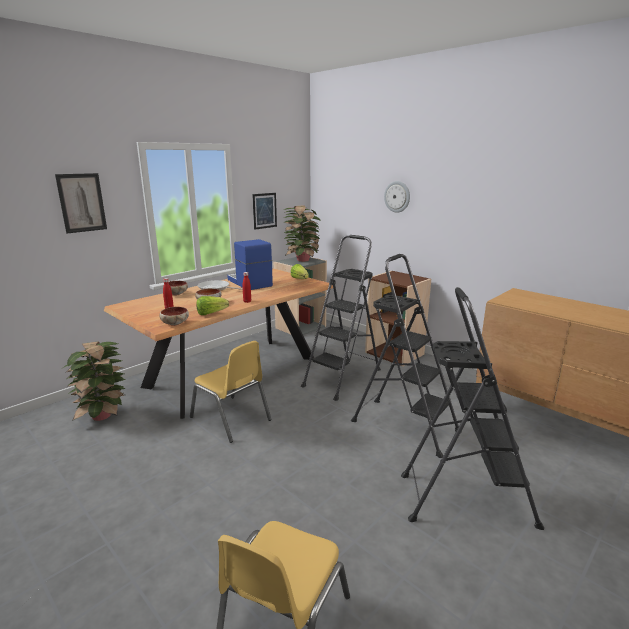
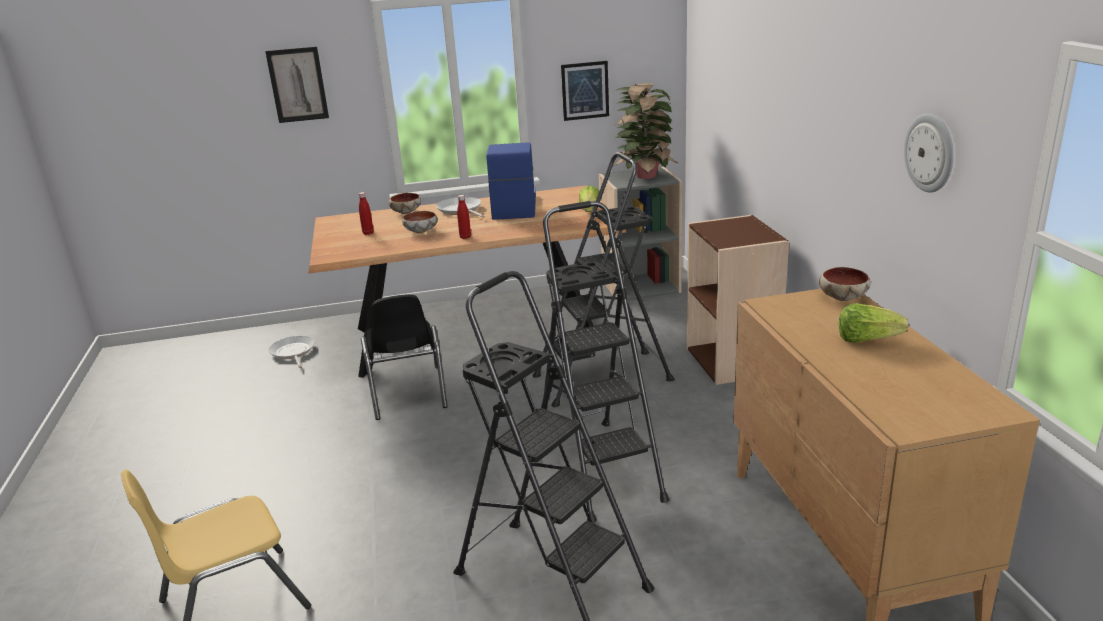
camera: 35 degrees right, 5 degrees up
(102, 416) = (293, 352): potted plant -> frying pan
(175, 323) = (346, 254): bowl -> bowl (842, 297)
(211, 313) = (400, 247): lettuce -> lettuce (866, 339)
(231, 419) = (407, 393): yellow chair -> black chair
(397, 196) = (763, 83): wall clock -> wall clock (930, 153)

